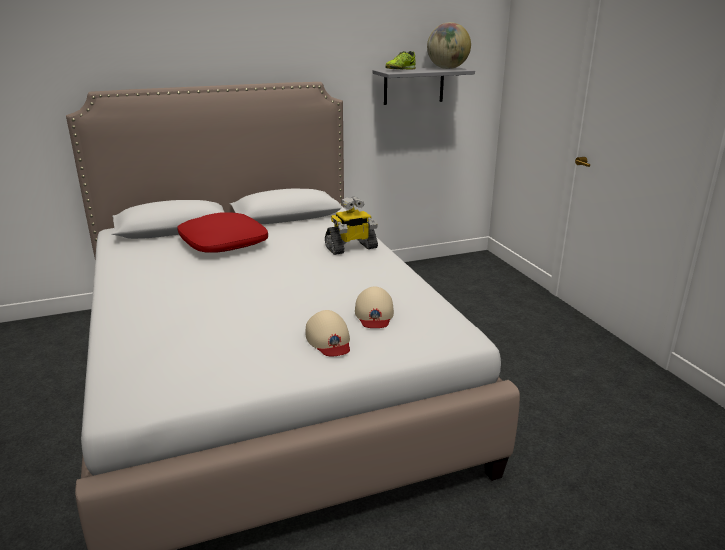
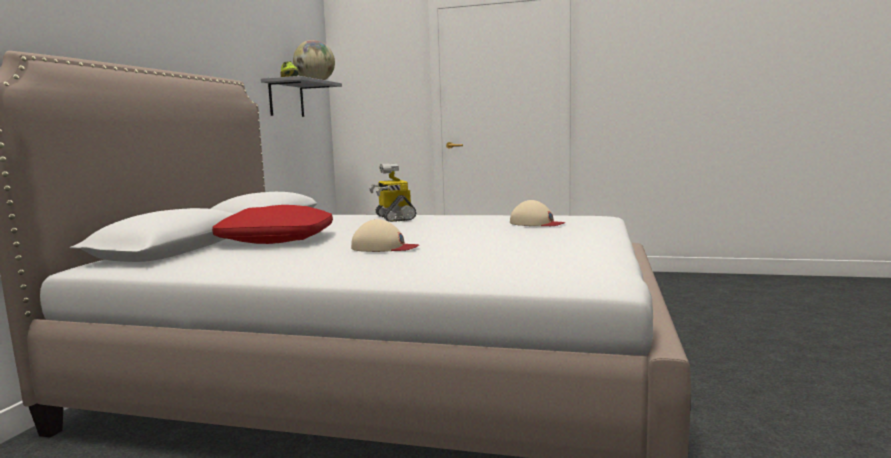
camera: 55 degrees left, 15 degrees down
(329, 340) = (563, 233): beige cap -> beige cap (384, 247)
(351, 248) = (394, 218): toy robot -> toy robot turned 150 degrees clockwise

